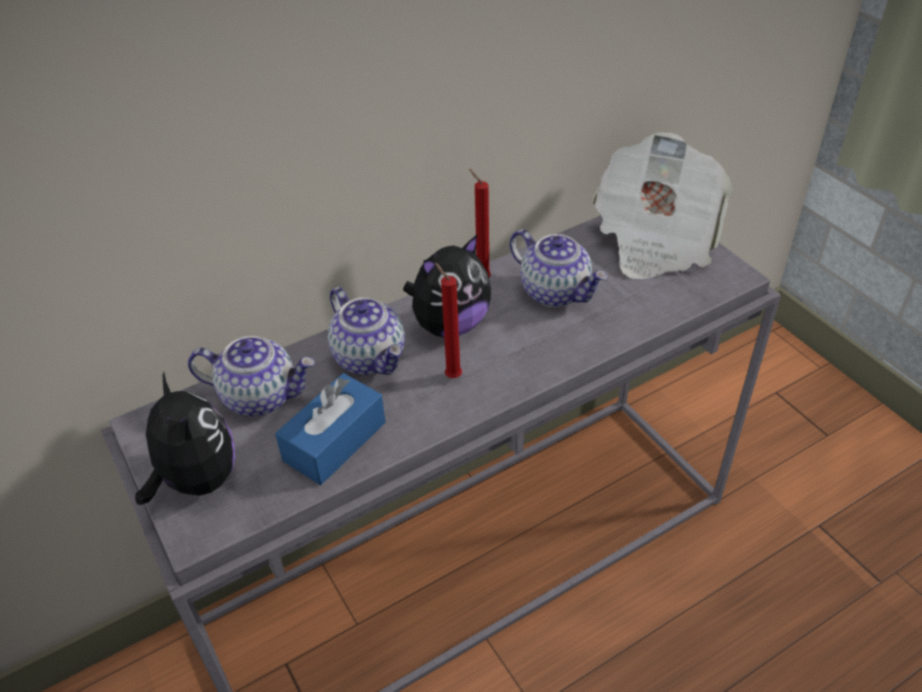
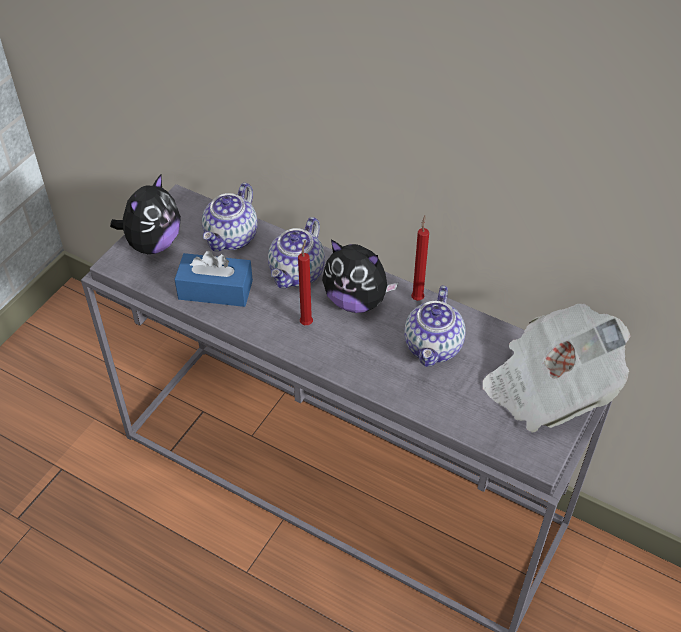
camera: 60 degrees right, 5 degrees up
(261, 396) = (232, 238): teapot -> teapot turned 45 degrees clockwise

